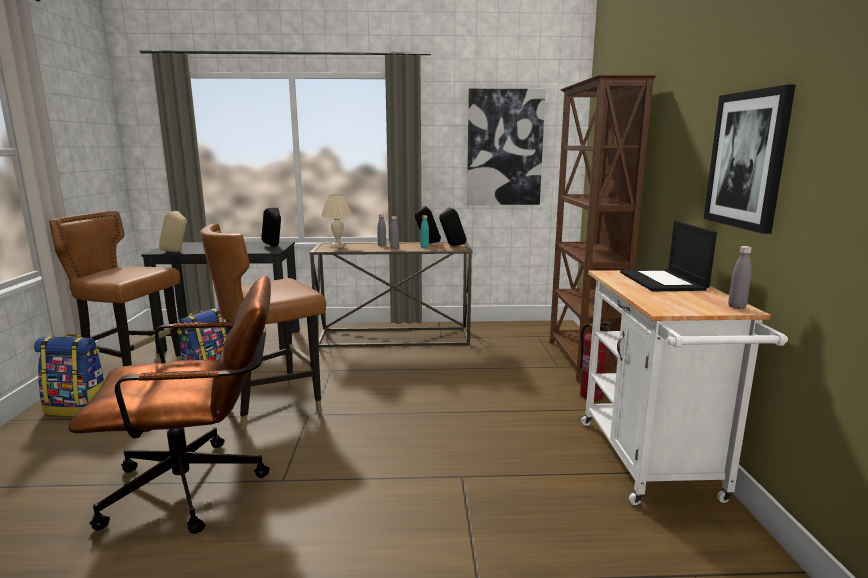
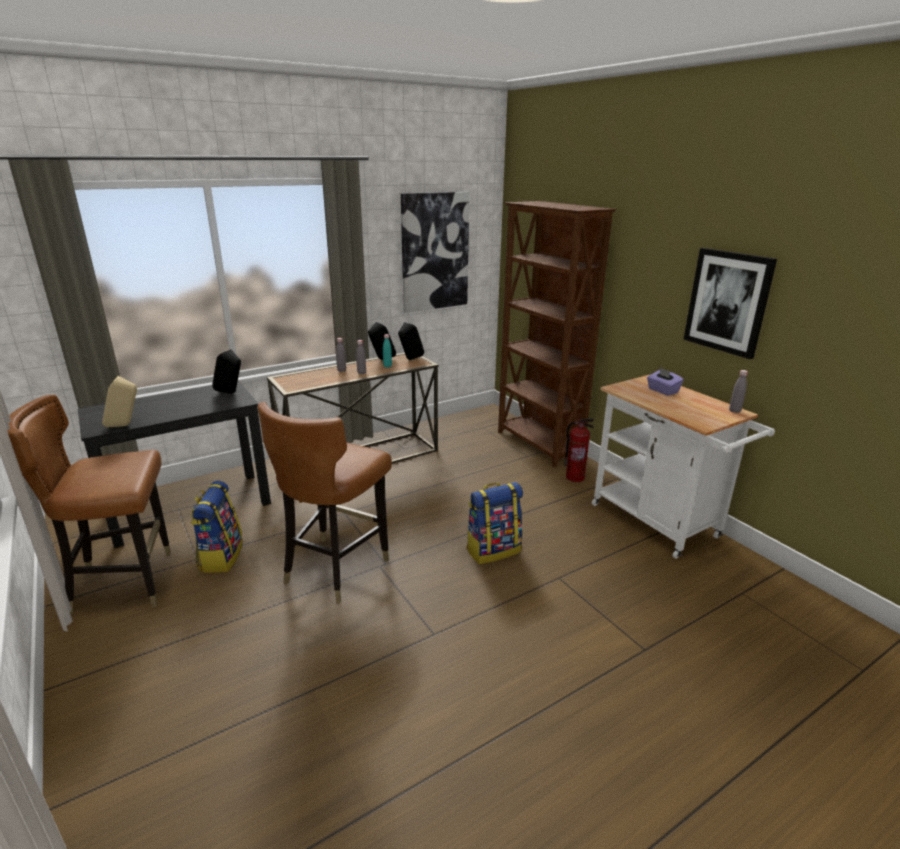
camera: 30 degrees left, 10 degrees up
(79, 408) = (117, 644): backpack -> backpack (493, 550)
(200, 486) = (371, 669): brown office chair -> none
(338, 246) = (298, 379): beige table lamp -> none
(663, 281) = (662, 391): laptop -> purple tissue box

